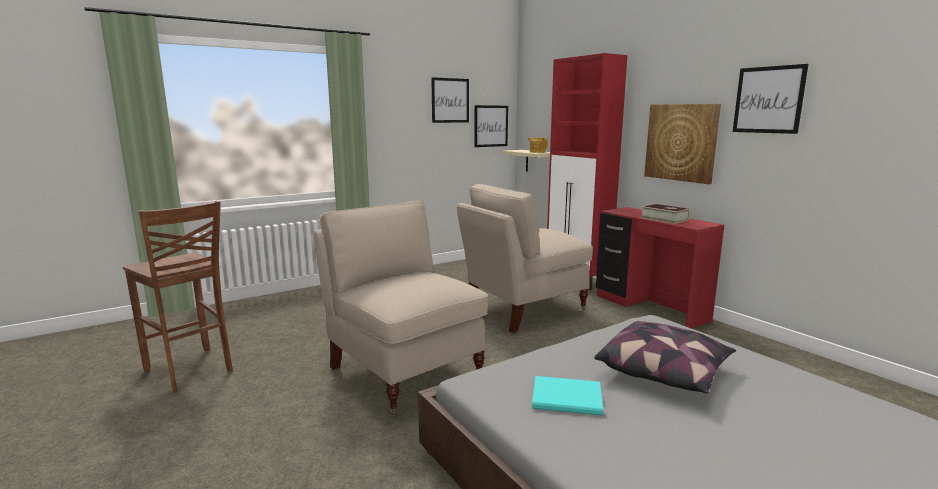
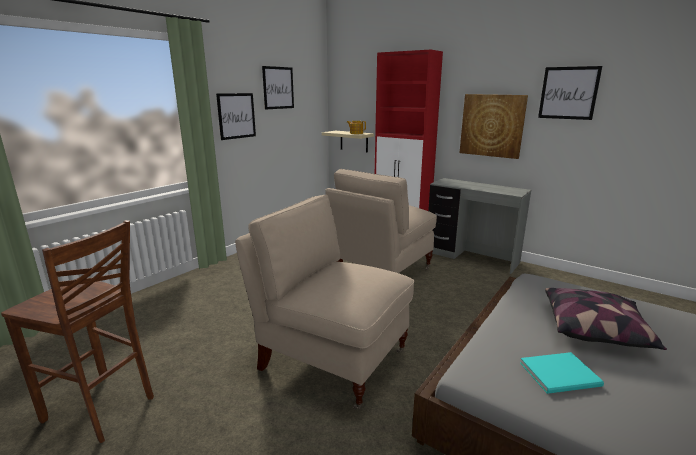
camera: 20 degrees left, 5 degrees up
(491, 126) = (310, 110): picture -> picture (236, 116)
(649, 308) = (471, 257): red desk -> grey desk
(664, 219) = (486, 188): book -> none

